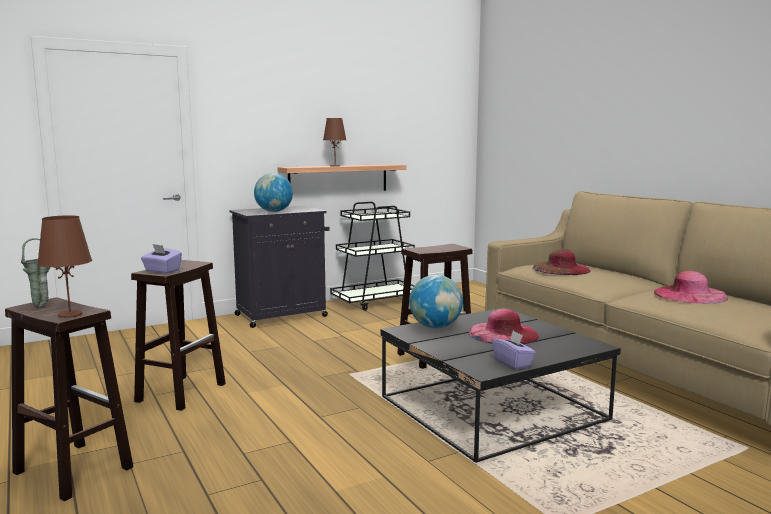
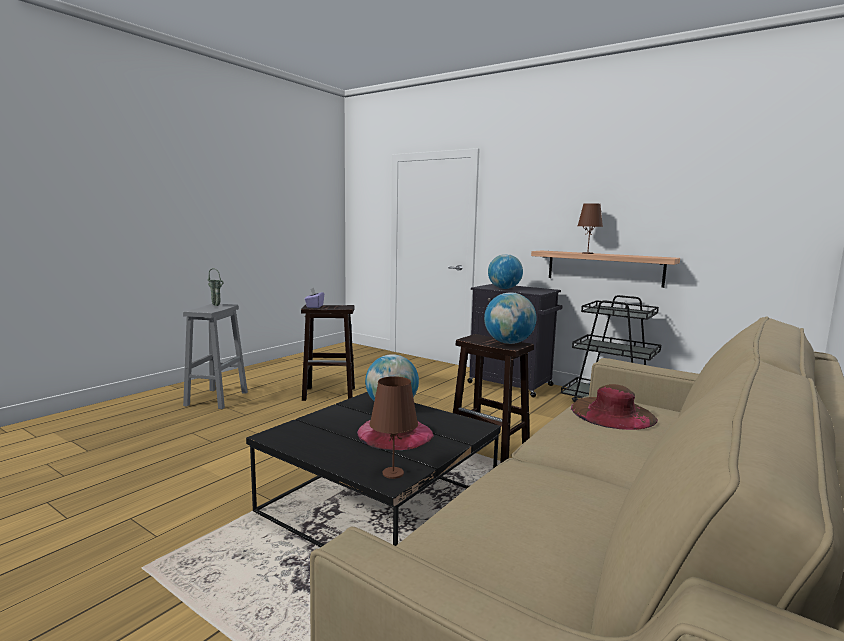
camera: 65 degrees right, 0 degrees up
(70, 314) = (199, 310): brown table lamp -> brown table lamp (392, 473)
(72, 470) = (217, 398): brown stool -> grey stool
(446, 246) = (508, 343): none -> globe
(513, 363) = (301, 445): purple tissue box -> none
(690, 295) = (564, 499): pink hat -> none

